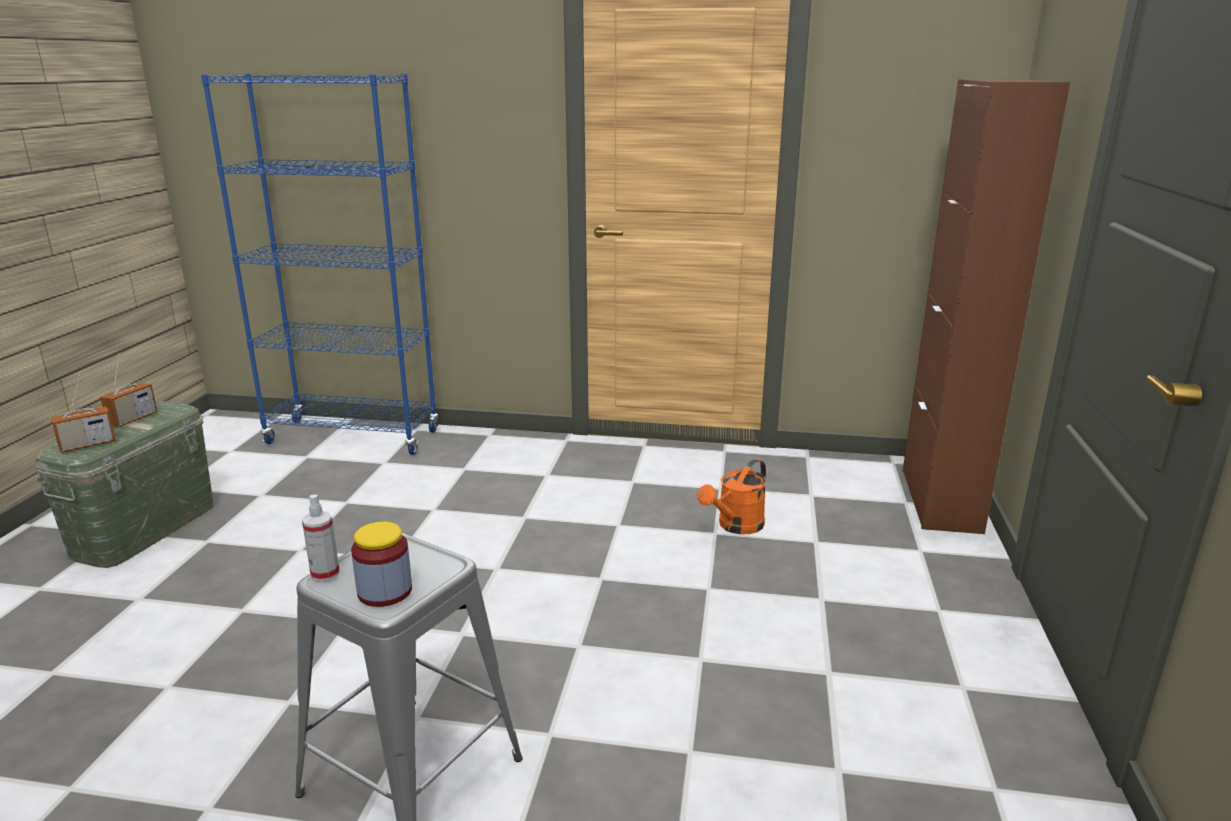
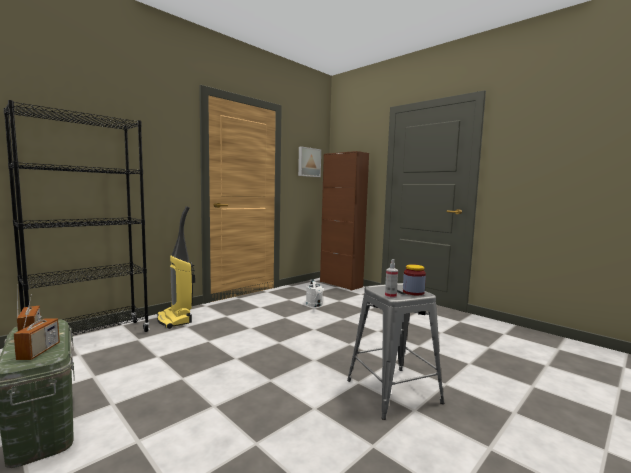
camera: 55 degrees left, 15 degrees down
(353, 437) = (90, 339): blue bookcase -> black bookcase
(478, 449) = (175, 320): none -> vacuum cleaner
(736, 526) = (315, 305): orange watering can -> white watering can
(920, 107) = (308, 162): none -> picture

